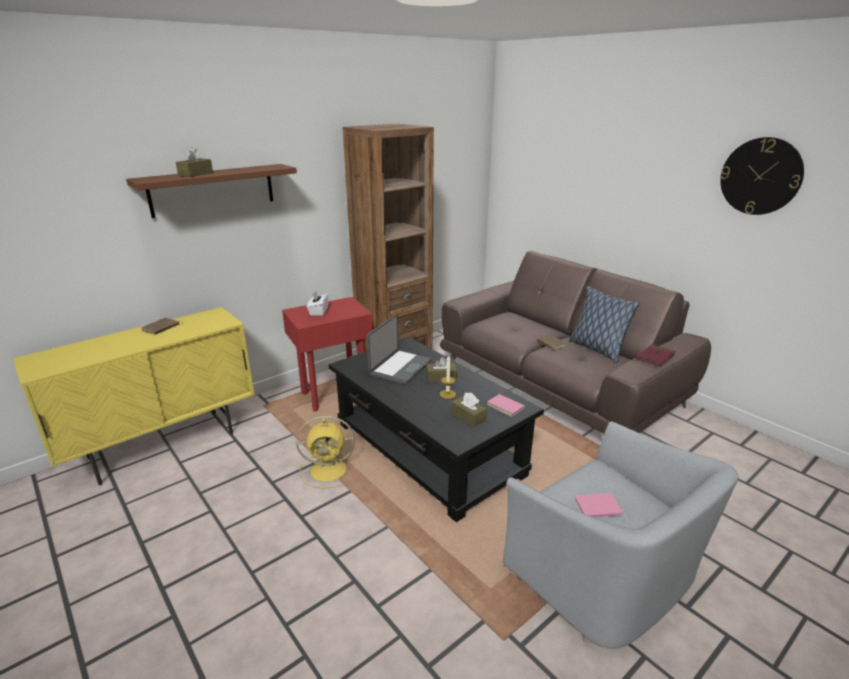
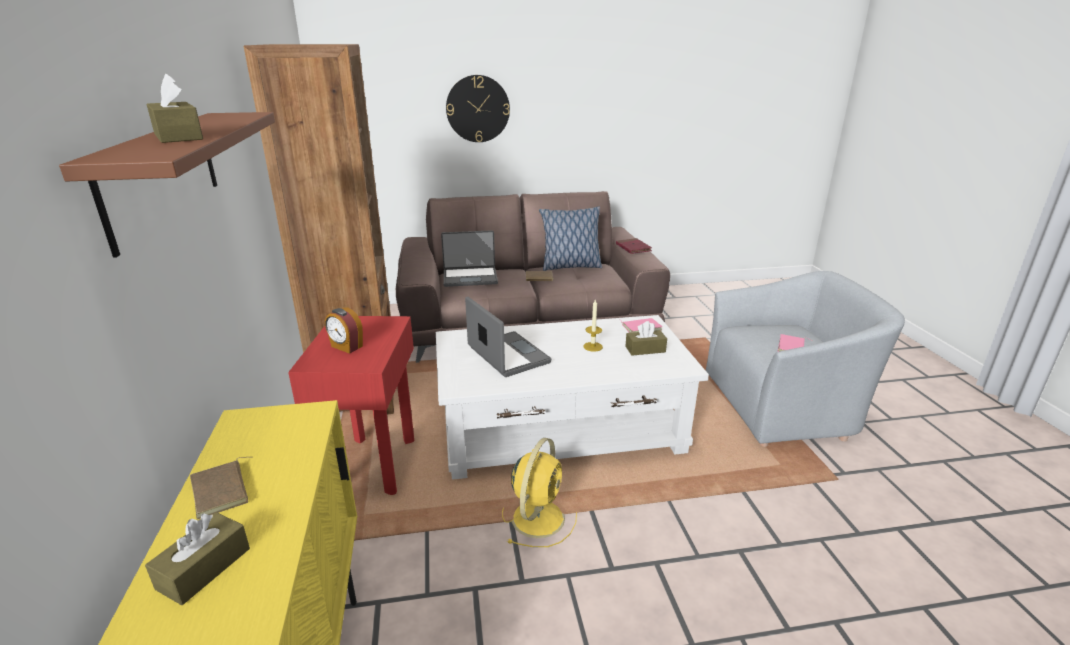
camera: 60 degrees left, 0 degrees up
(318, 312) = (346, 347): white tissue box -> alarm clock
(428, 449) = (562, 431): black coffee table -> white coffee table
(441, 378) = (557, 340): brown tissue box -> brown tissue box (204, 568)
(511, 321) = (470, 277): none -> laptop
(760, 176) = (633, 77): wall clock -> wall clock (478, 109)

